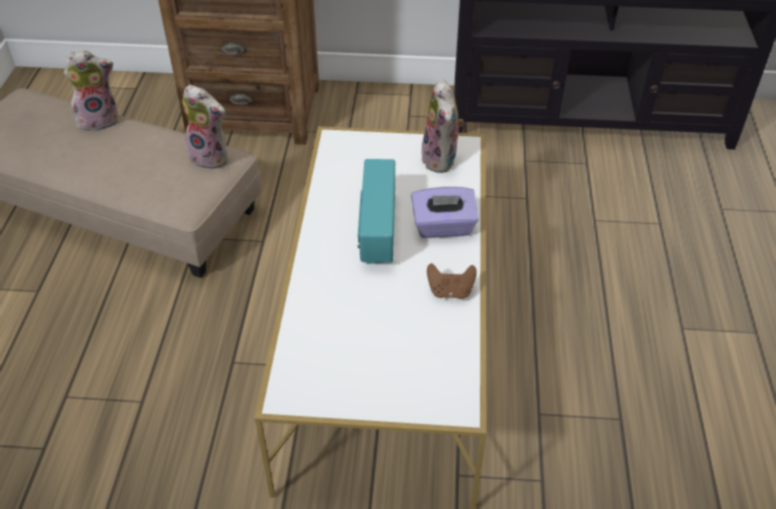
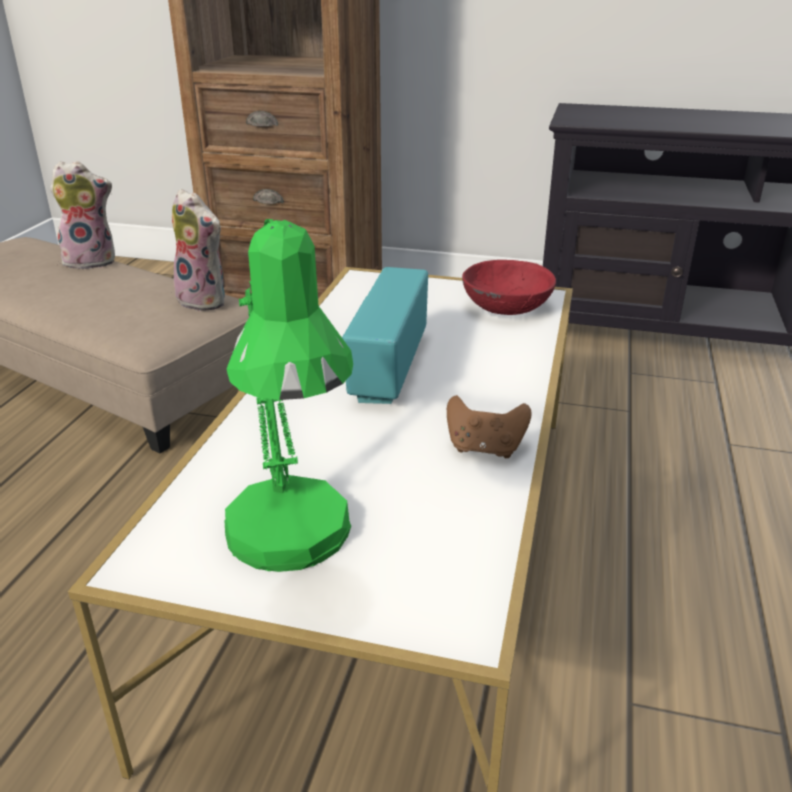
camera: 10 degrees right, 15 degrees down
(362, 374) = (293, 547): none -> green table lamp
(442, 160) = (505, 307): plush toy -> red bowl
(443, 227) = (491, 373): purple tissue box -> none

